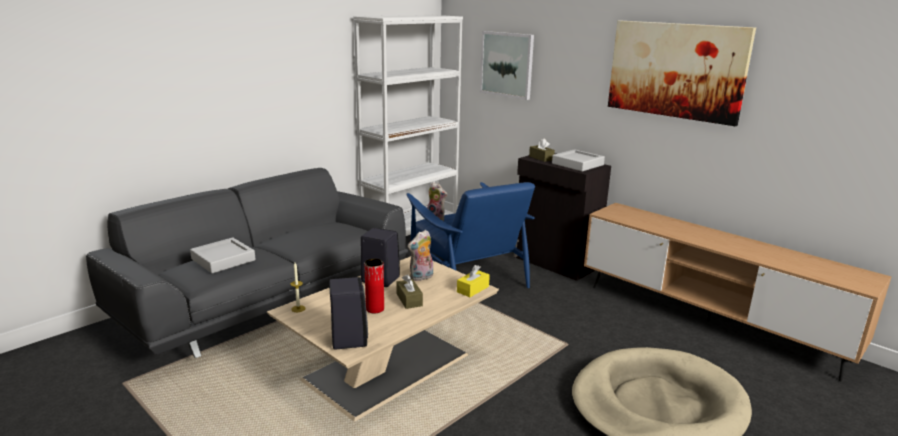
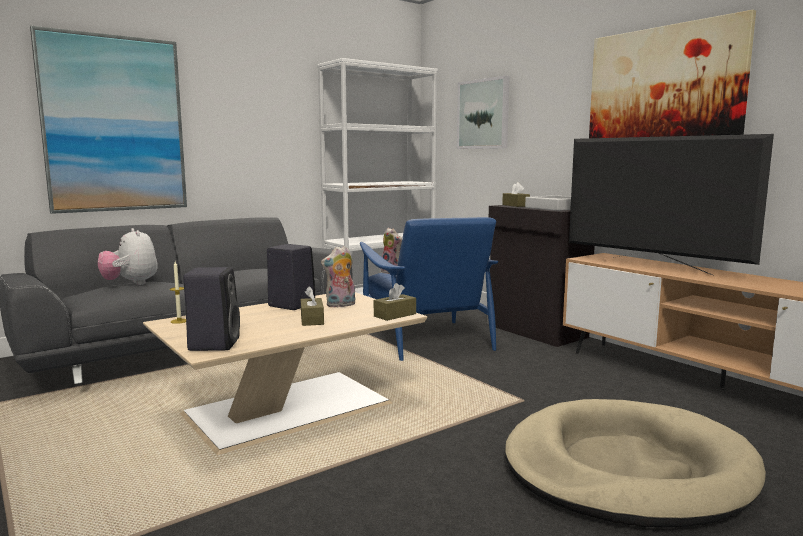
camera: 10 degrees right, 10 degrees down
(175, 97) = (114, 124): none -> picture
(223, 259) = (131, 284): grey tray -> plush toy
(375, 309) = (266, 324): red vase -> none
(473, 289) = (395, 315): yellow tissue box -> brown tissue box
(660, 225) = (652, 267): none -> television

